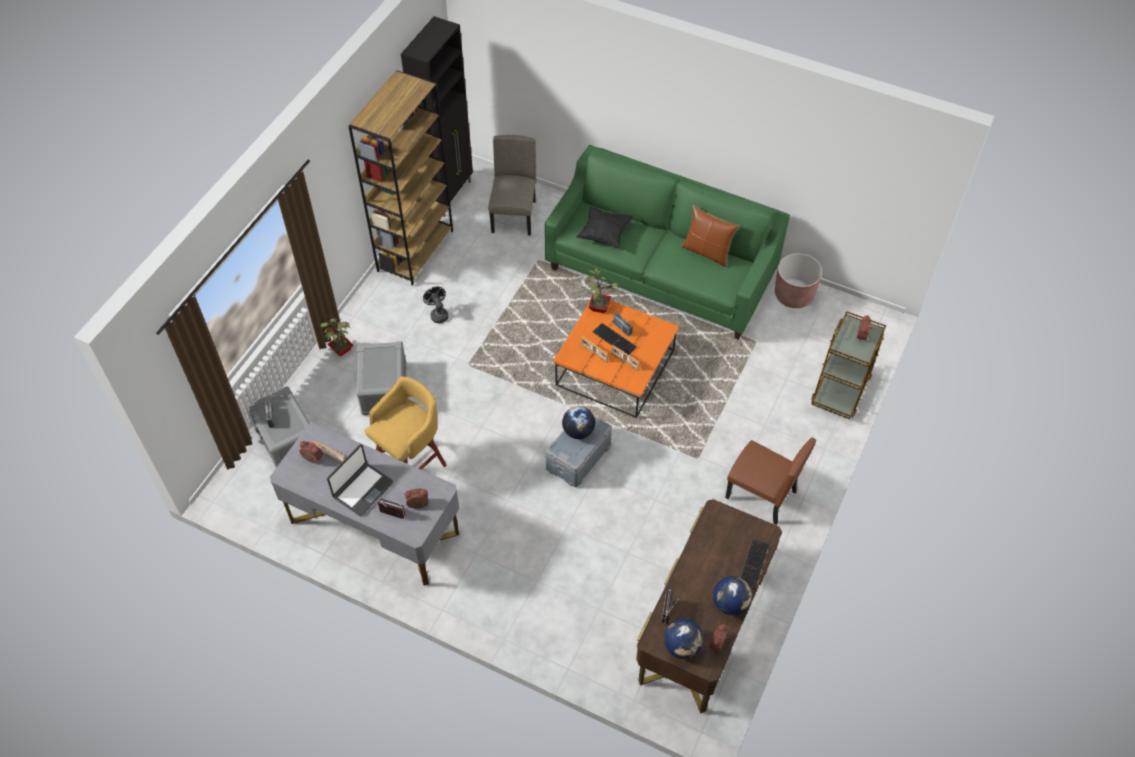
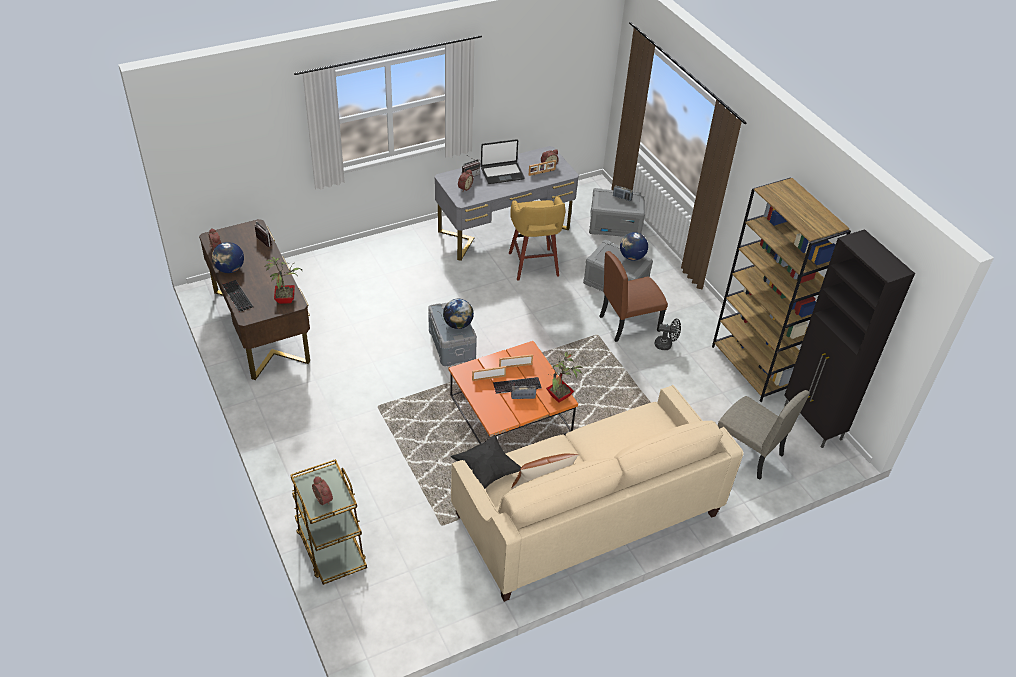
camera: 125 degrees right, 10 degrees down
(340, 351) = (673, 280): potted plant -> potted plant (285, 299)
(362, 489) = (502, 173): laptop -> laptop turned 90 degrees counterclockwise
(604, 234) = (631, 429): black pillow -> black pillow (486, 471)
(660, 272) = (587, 513): green sofa -> beige sofa
(682, 646) = (236, 234): globe -> globe (632, 257)
(760, 495) = (307, 420): brown chair -> brown chair (629, 323)
(793, 295) = (463, 598): brown planter -> none

